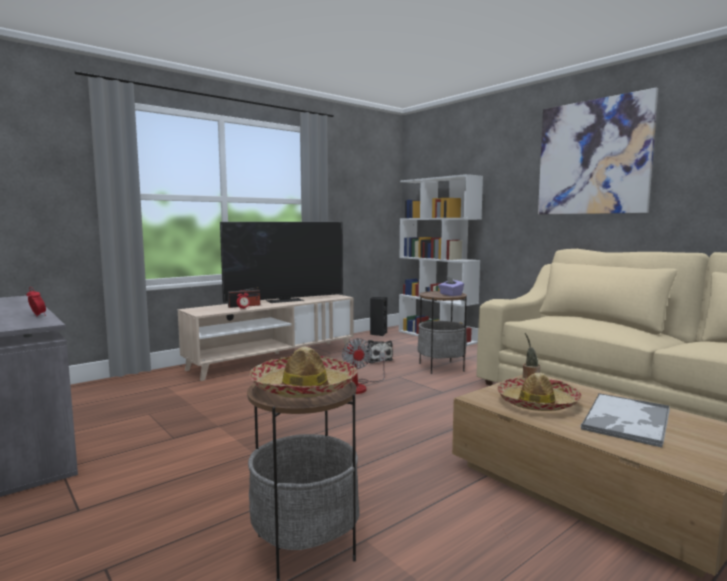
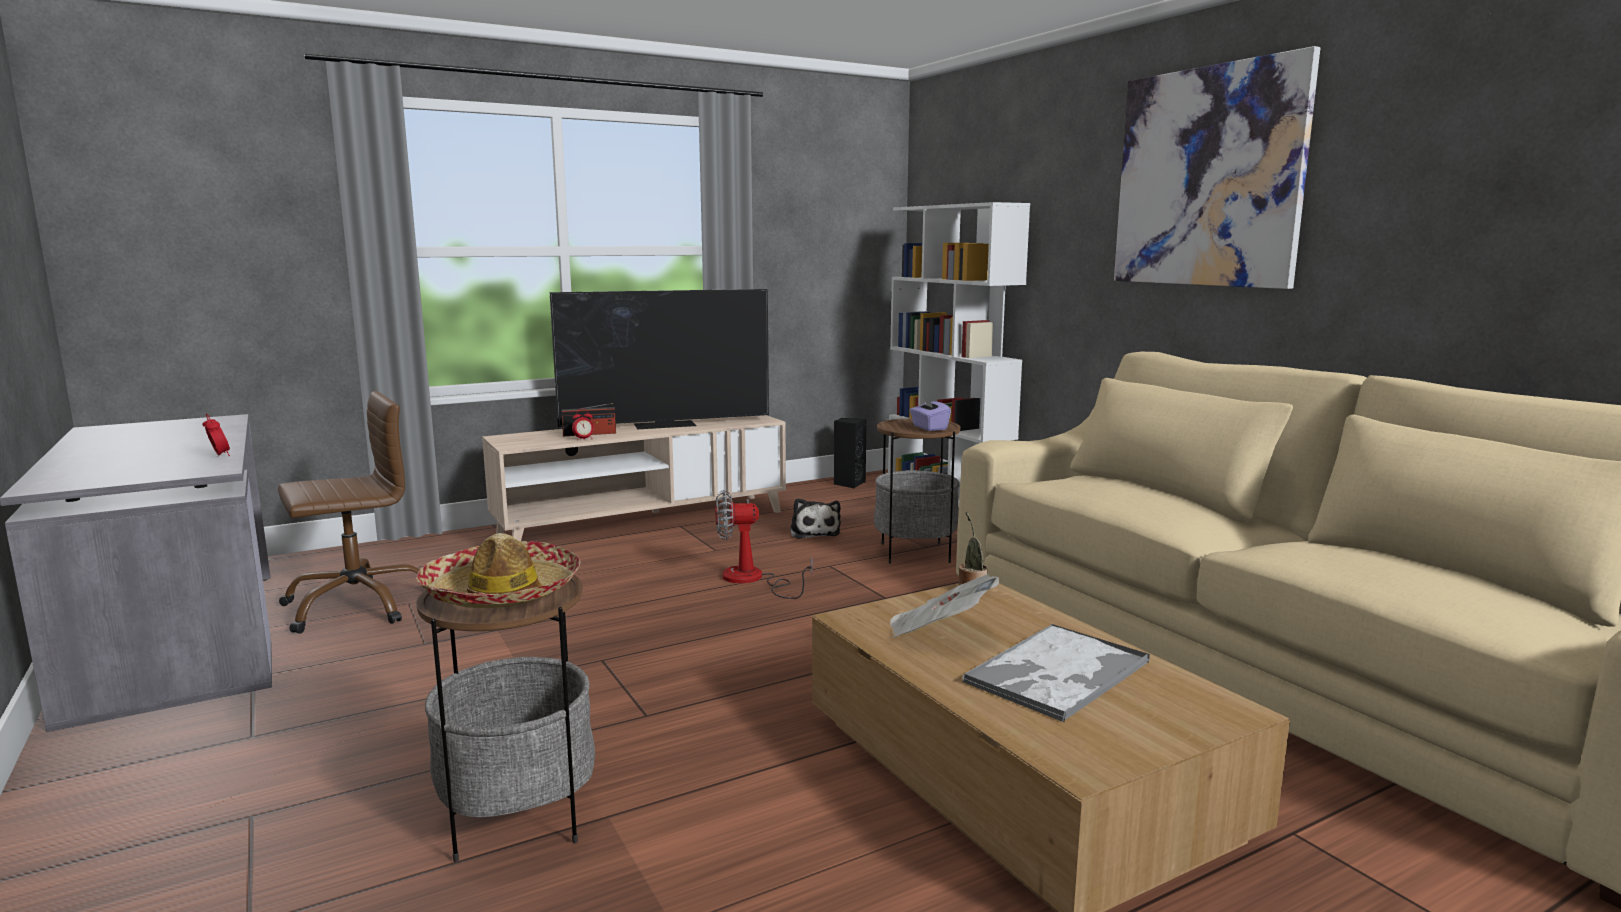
camera: 10 degrees right, 5 degrees up
(114, 417) = (357, 604): none -> brown office chair
(359, 387) = (752, 580): fan -> fan turned 90 degrees clockwise
(537, 403) = (938, 633): hat -> newspaper

